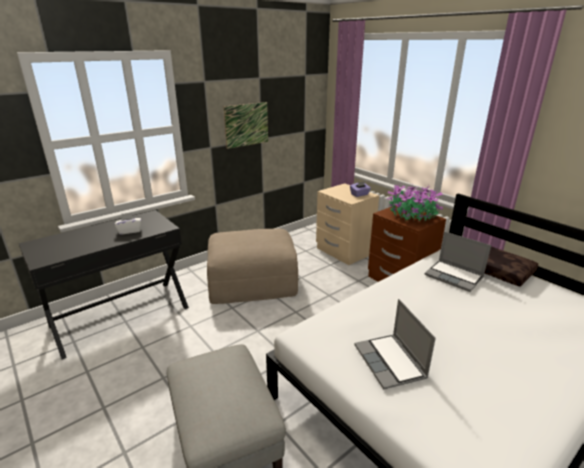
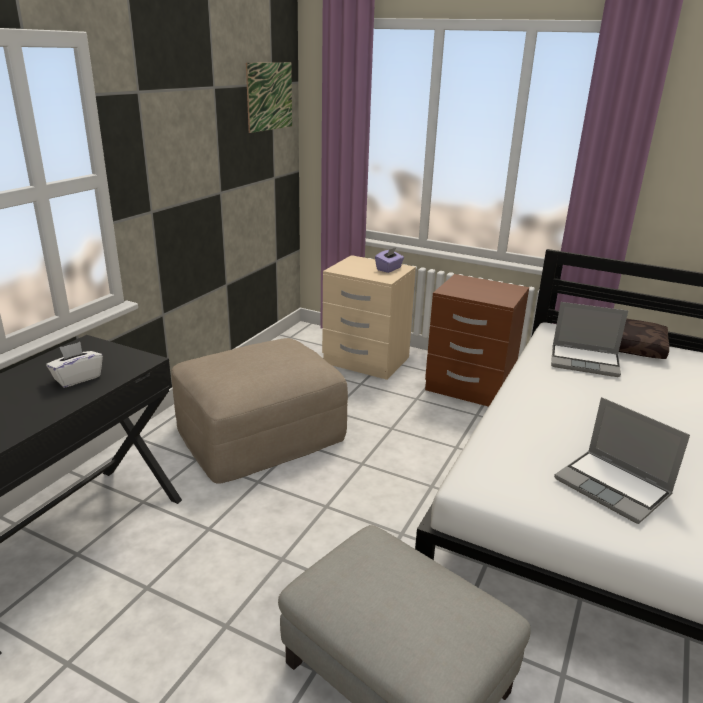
camera: 25 degrees left, 0 degrees up
(246, 125) = (201, 169): picture -> picture (269, 96)
(413, 217) = (488, 291): potted plant -> none

